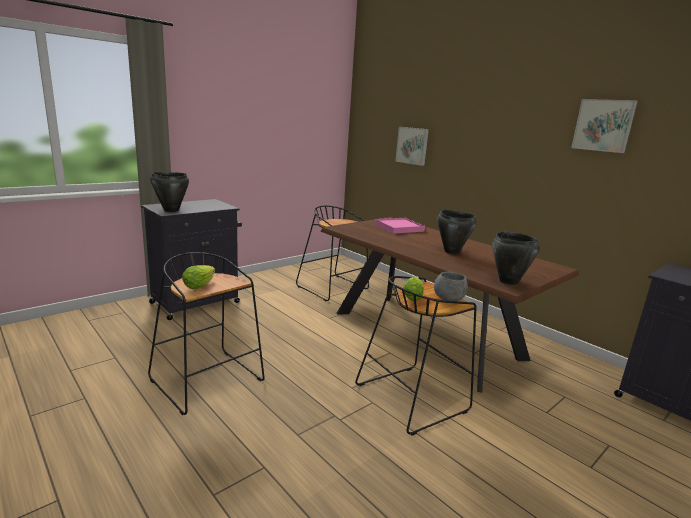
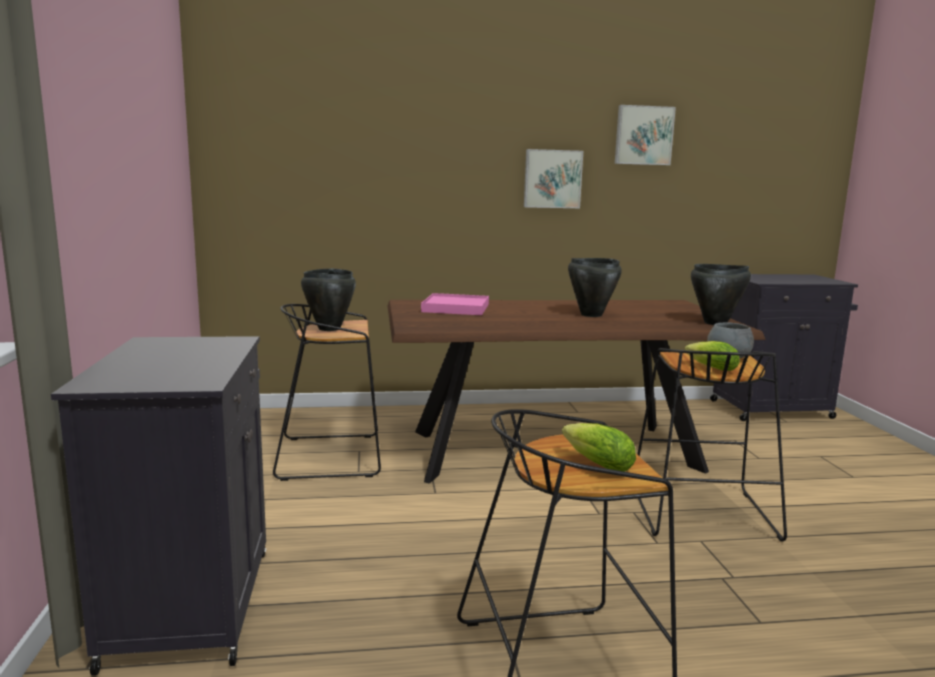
camera: 55 degrees left, 5 degrees down
(171, 210) = (183, 377): black cooking pot -> black cooking pot (329, 329)
(412, 145) = (362, 179): picture -> picture (552, 179)

